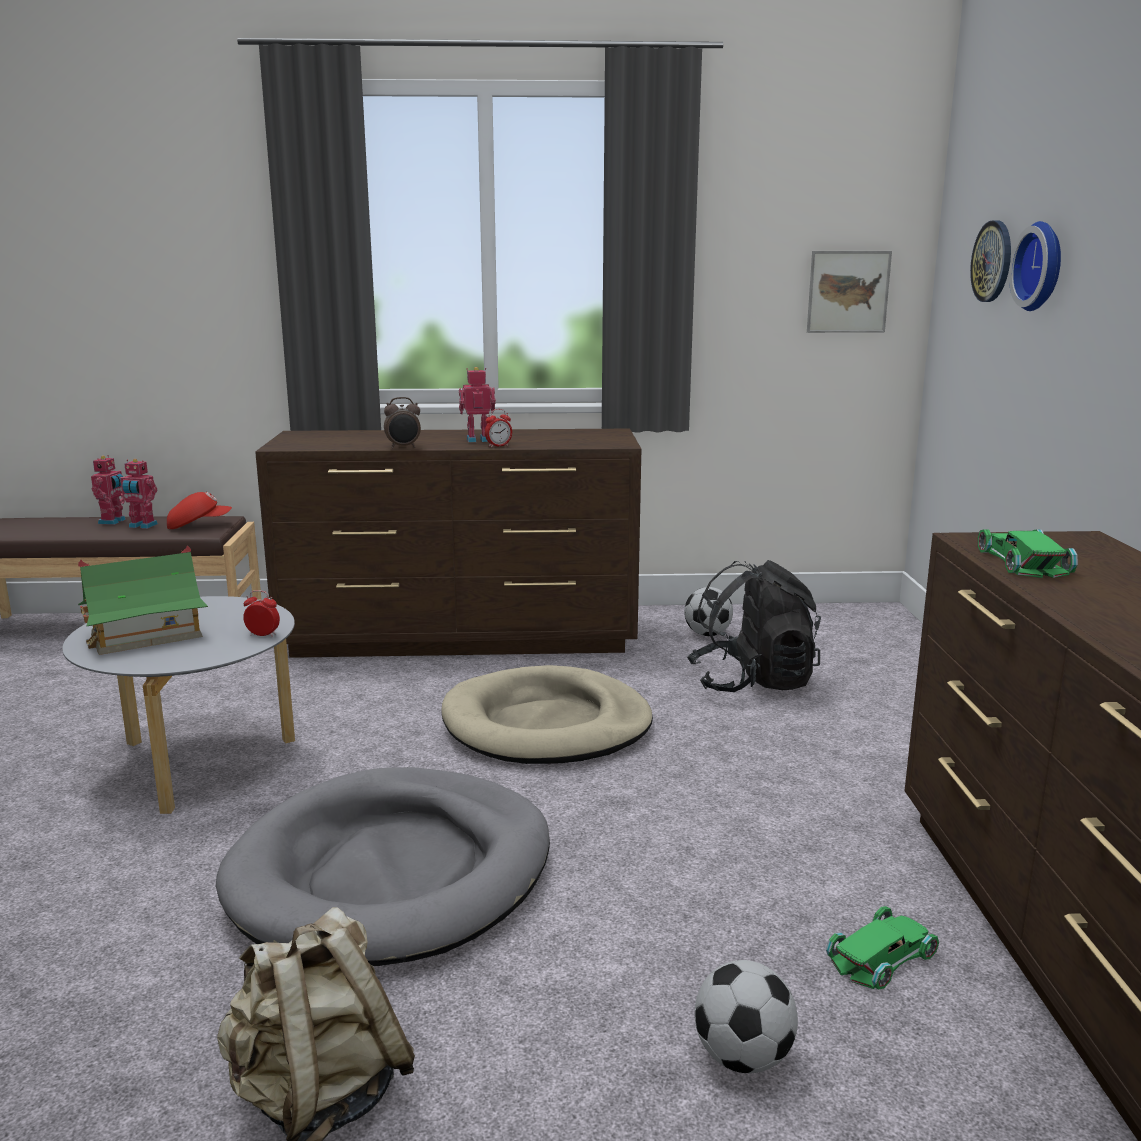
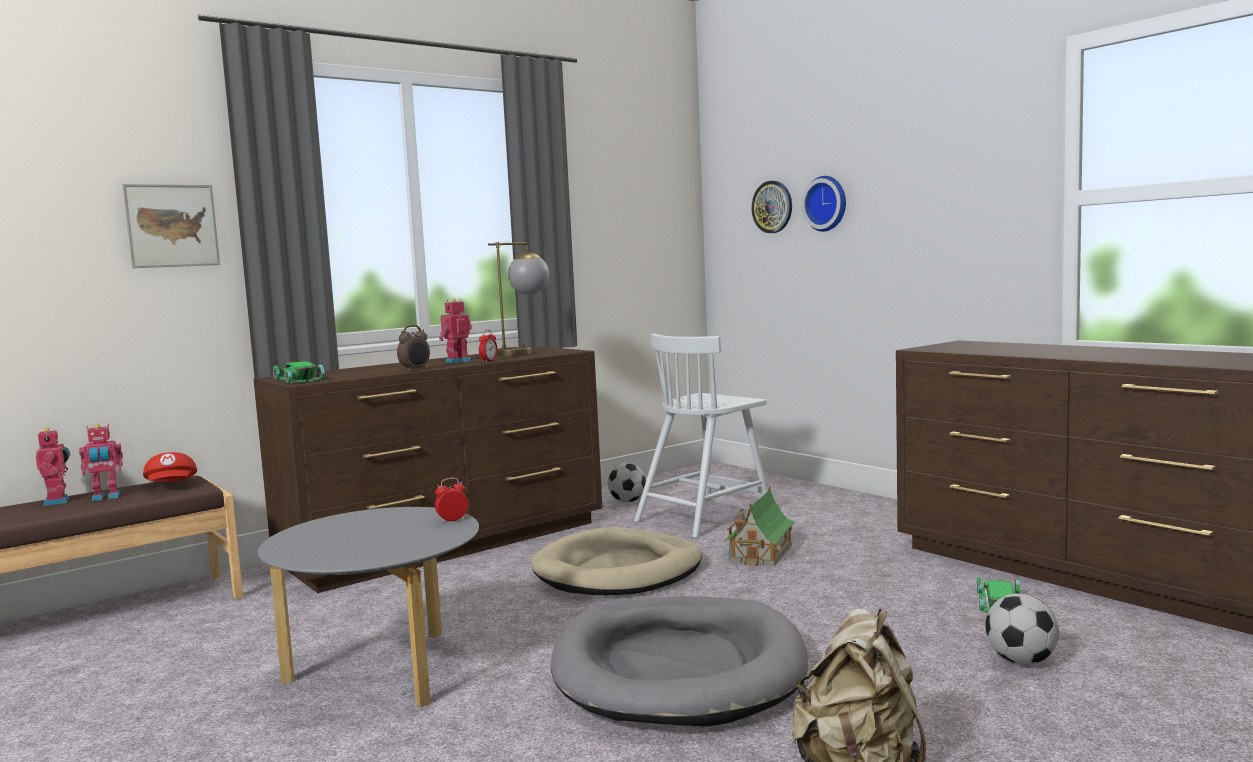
camera: 35 degrees left, 10 degrees down
(145, 635) = (346, 544): toy house -> toy house (761, 553)
(198, 525) = (172, 486): red cap -> red cap turned 120 degrees clockwise
(573, 437) = (525, 353): none -> table lamp
(752, 683) = (705, 516): black backpack -> white chair
(848, 291) = (658, 237): picture -> picture (172, 225)
(1024, 562) = (973, 350): green toy car -> green toy car (299, 379)

